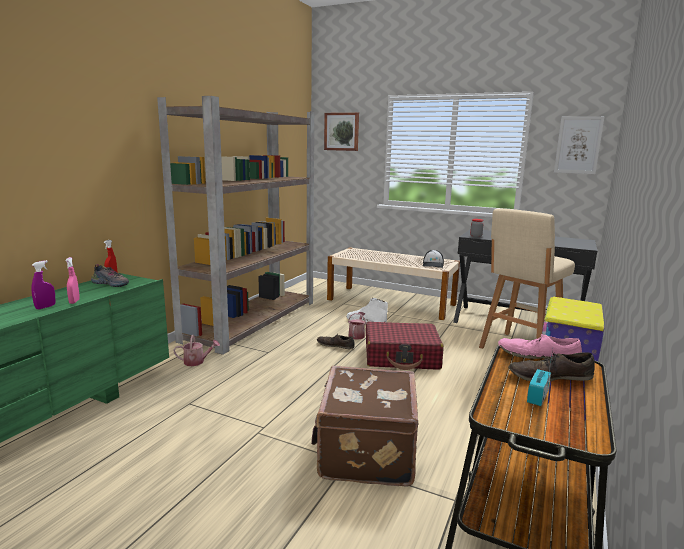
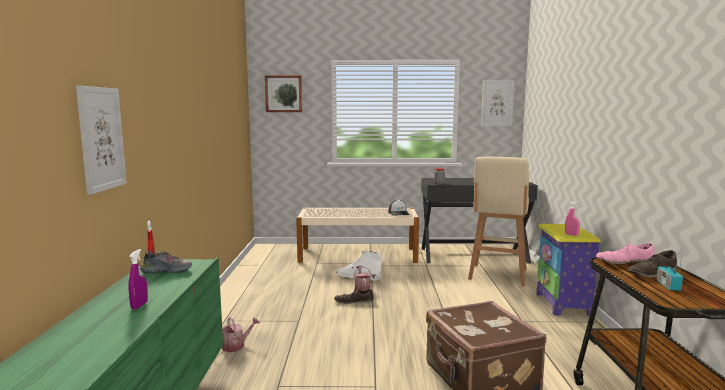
camera: 25 degrees left, 5 degrees down
(52, 166) = (101, 139): none -> picture
(74, 301) = (162, 294): pink spray bottle -> pink spray bottle (571, 234)
(252, 320) = (246, 294): brown bookcase -> none
(401, 356) = (419, 299): red suitcase -> none

